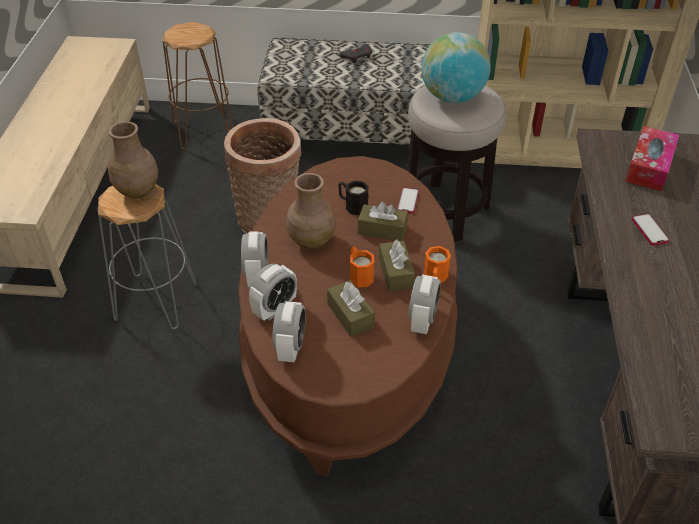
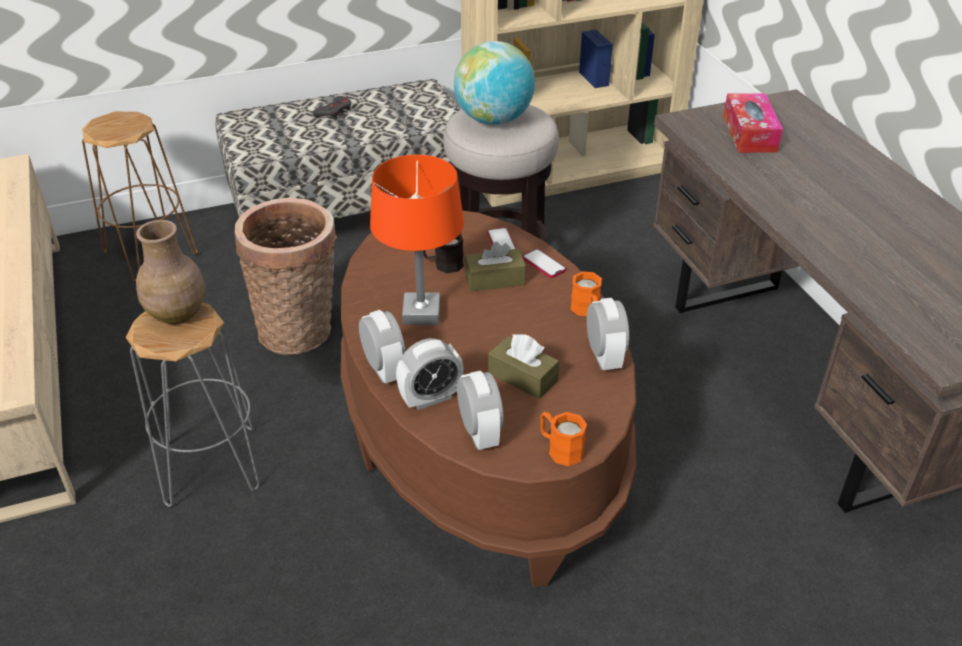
camera: 25 degrees left, 5 degrees down
(274, 309) = (431, 398): alarm clock -> alarm clock turned 45 degrees clockwise
(311, 240) = (421, 313): brown vase -> orange table lamp
(359, 275) = (502, 332): orange mug -> orange mug (560, 448)
(395, 273) = (541, 318): brown tissue box -> none
(649, 230) = (794, 190): phone -> phone (544, 264)

